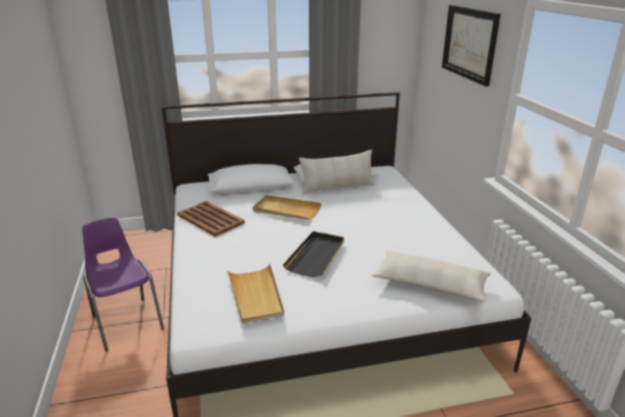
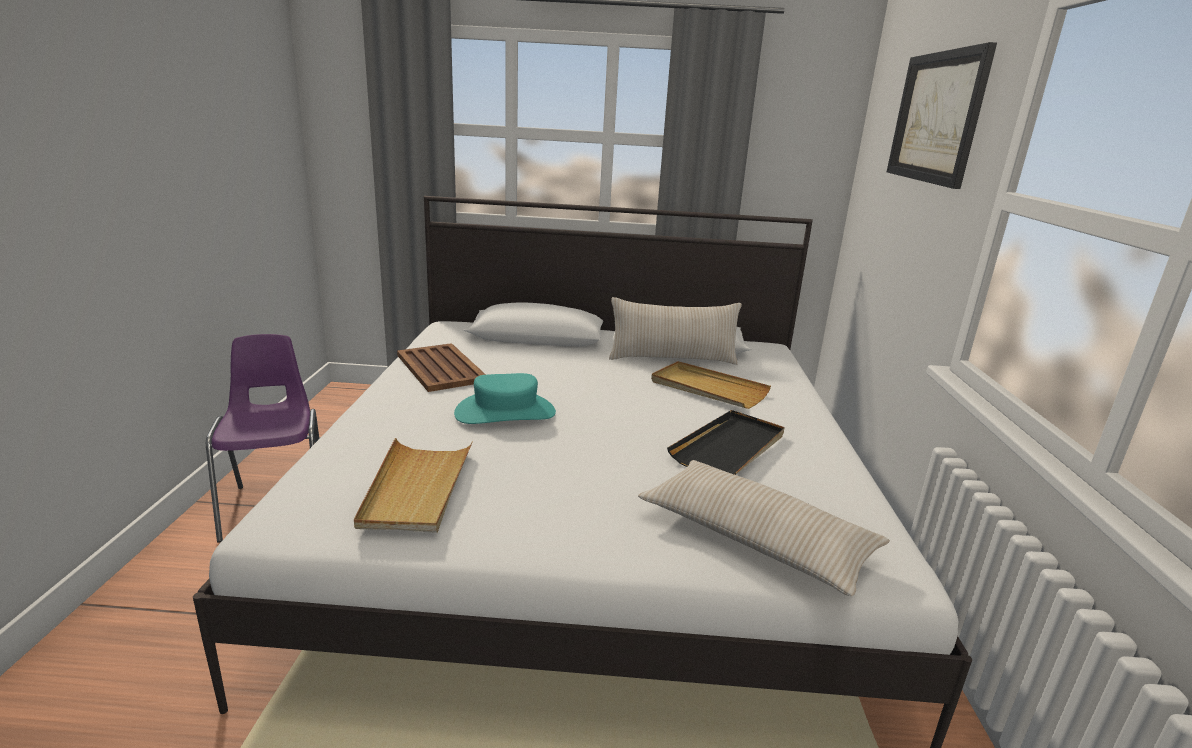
camera: 15 degrees right, 5 degrees down
(269, 241) = (505, 412): none -> turquoise hat
(286, 210) = (567, 375): beige tray -> beige tray (708, 389)
(316, 256) = (567, 448): black tray -> black tray (729, 448)

